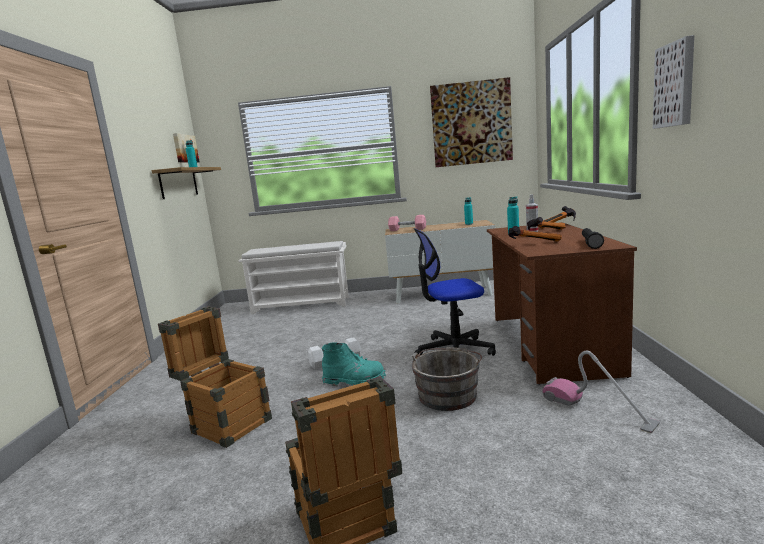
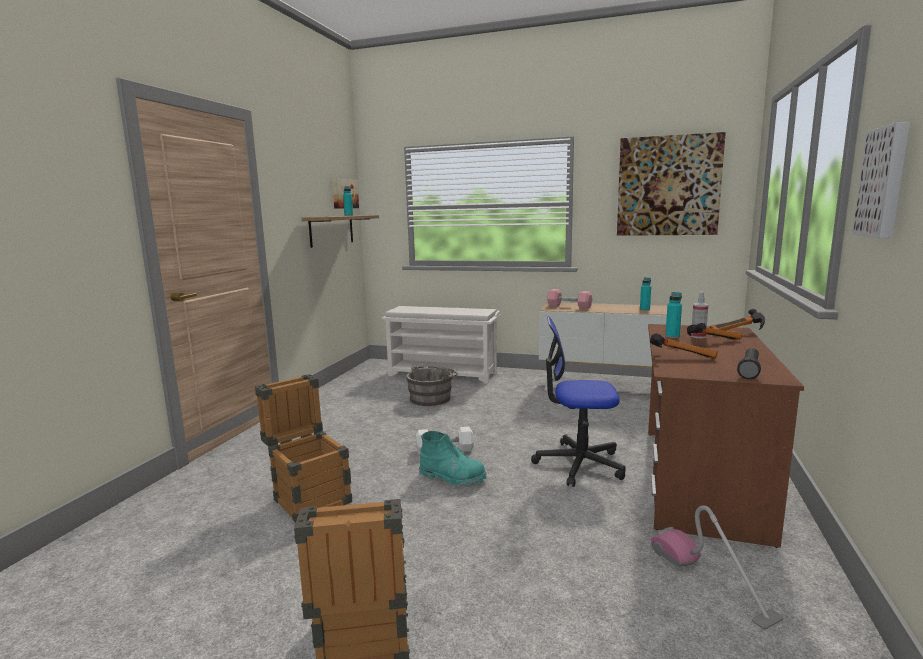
camera: 15 degrees right, 0 degrees up
(448, 394) = (544, 517): grey bucket -> grey bucket (432, 398)

